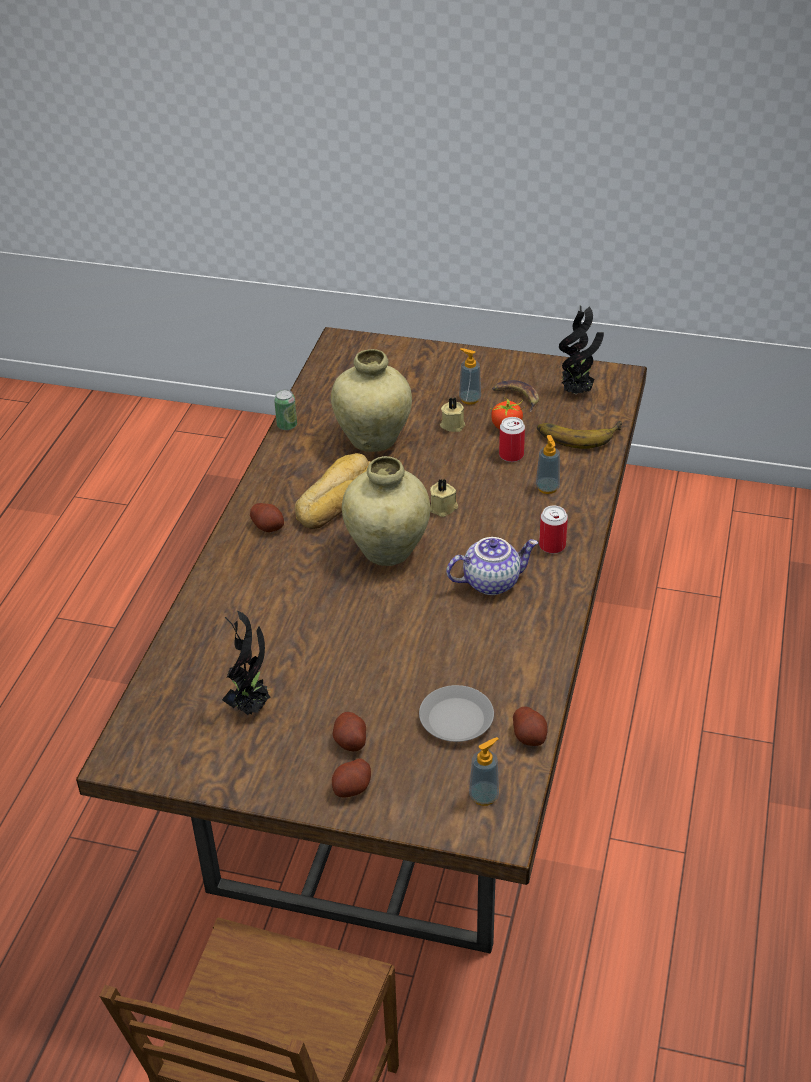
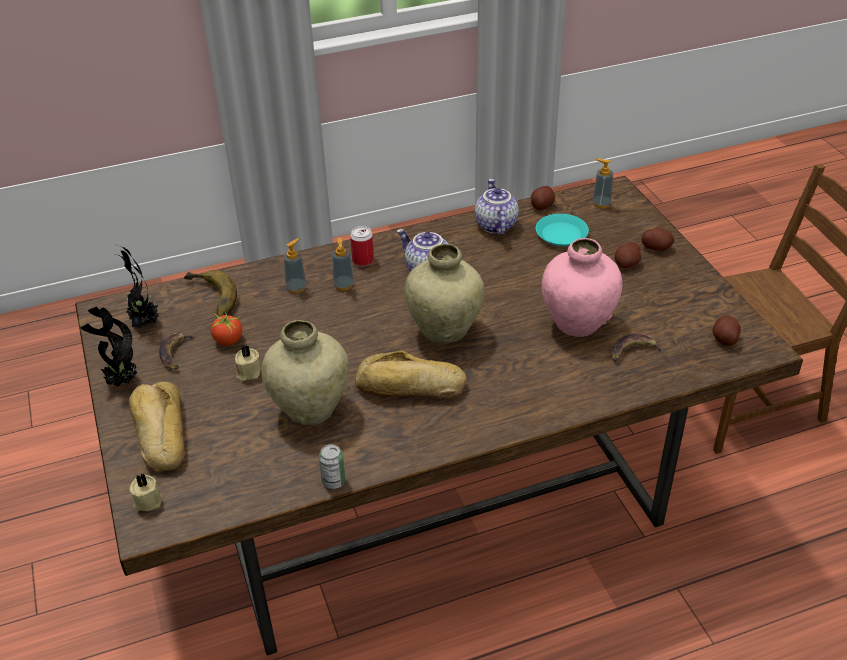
camera: 125 degrees left, 0 degrees up
(226, 658) = (633, 351): none -> banana
(251, 706) = (654, 316): potted plant -> potted plant (121, 382)
(268, 526) = (482, 410): potato -> potato (724, 339)
(303, 643) = (577, 324): none -> pink vase
(427, 367) = (159, 433): none -> bread
(444, 508) = (367, 326): beige candle -> beige candle (147, 500)
(456, 719) = (561, 234): grey plate -> turquoise plate
(470, 399) = (199, 380): soap dispenser -> soap dispenser (343, 285)
(511, 455) = (268, 321): can -> none
(526, 673) = (494, 225): none -> teapot

